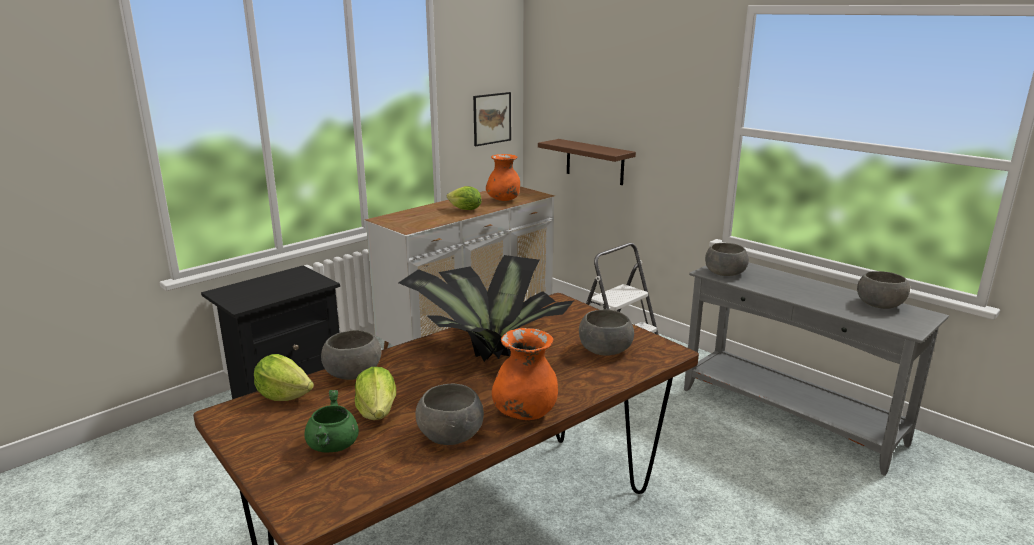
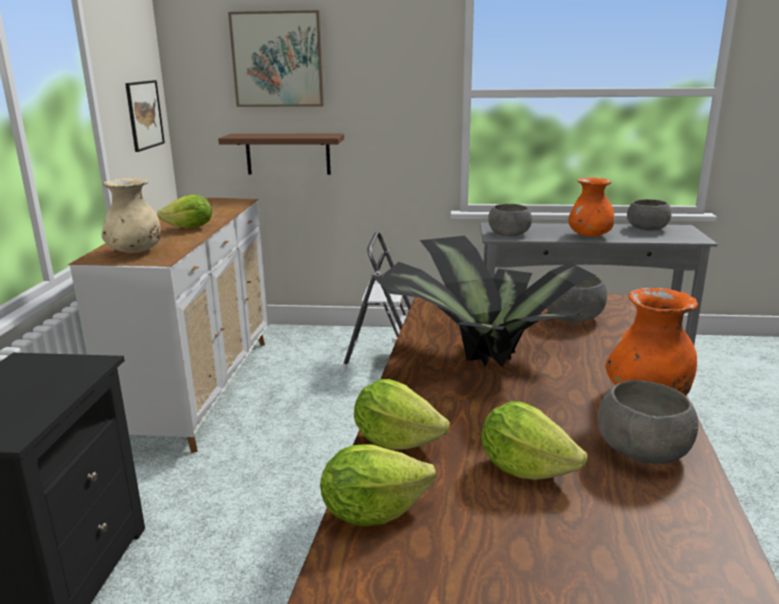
camera: 40 degrees left, 0 degrees up
(333, 446) = (572, 533): green cooking pot -> none
(353, 372) = (396, 440): grey bowl -> lettuce
(407, 220) = (135, 251): none -> beige vase
(503, 200) = (213, 211): orange vase -> orange vase (589, 236)
(595, 83) = (278, 59): none -> picture

